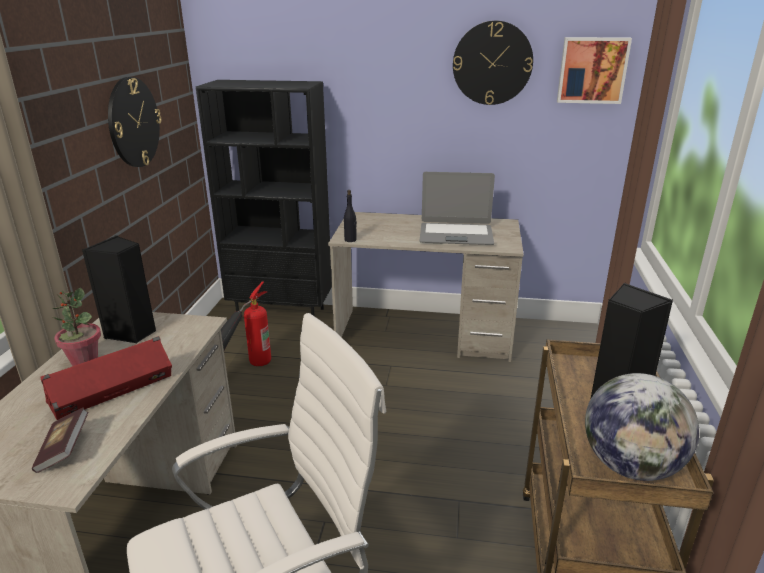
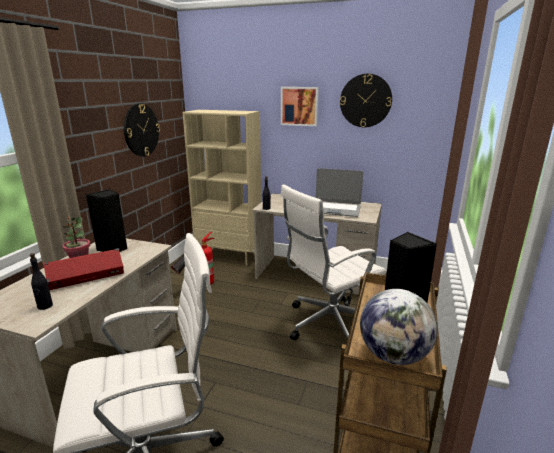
camera: 10 degrees right, 5 degrees down
(64, 450) = (45, 306): book -> black bottle
(282, 314) = (229, 256): black bookcase -> beige bookcase
(465, 409) = (328, 324): none -> white office chair
(592, 70) = (432, 105): picture -> picture (299, 106)

